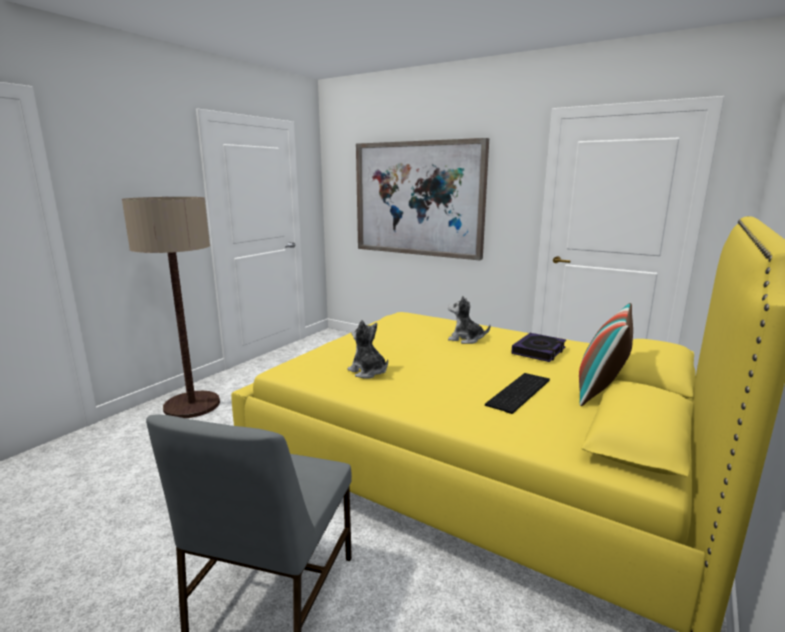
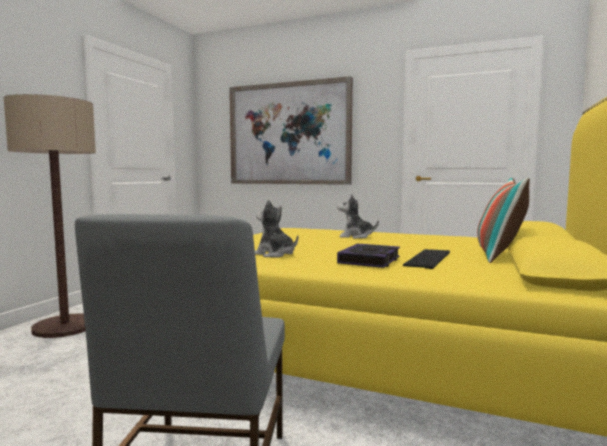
camera: 10 degrees left, 10 degrees down
(539, 351) = (426, 240): book -> book (369, 260)

